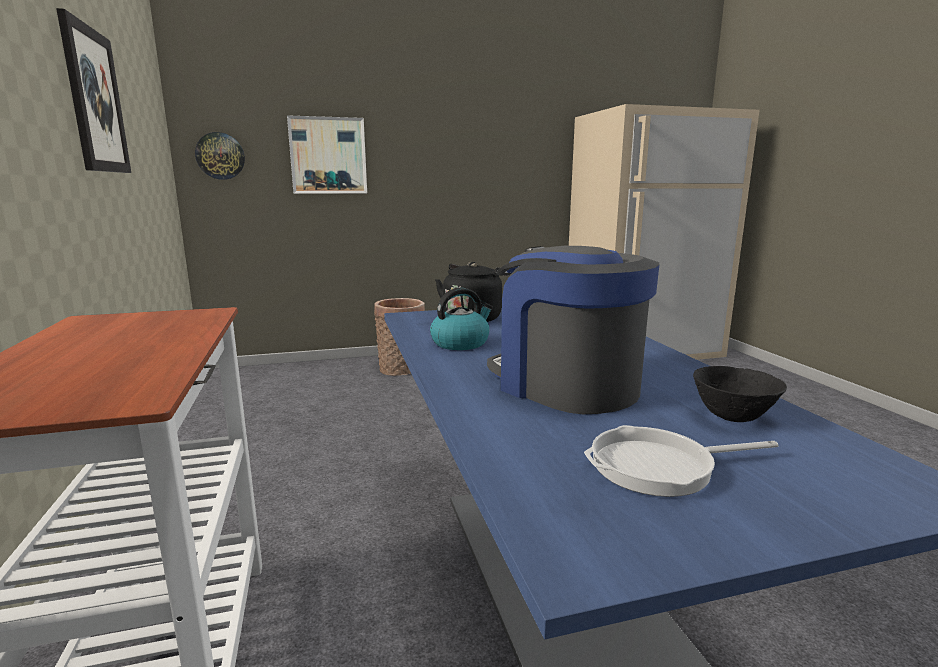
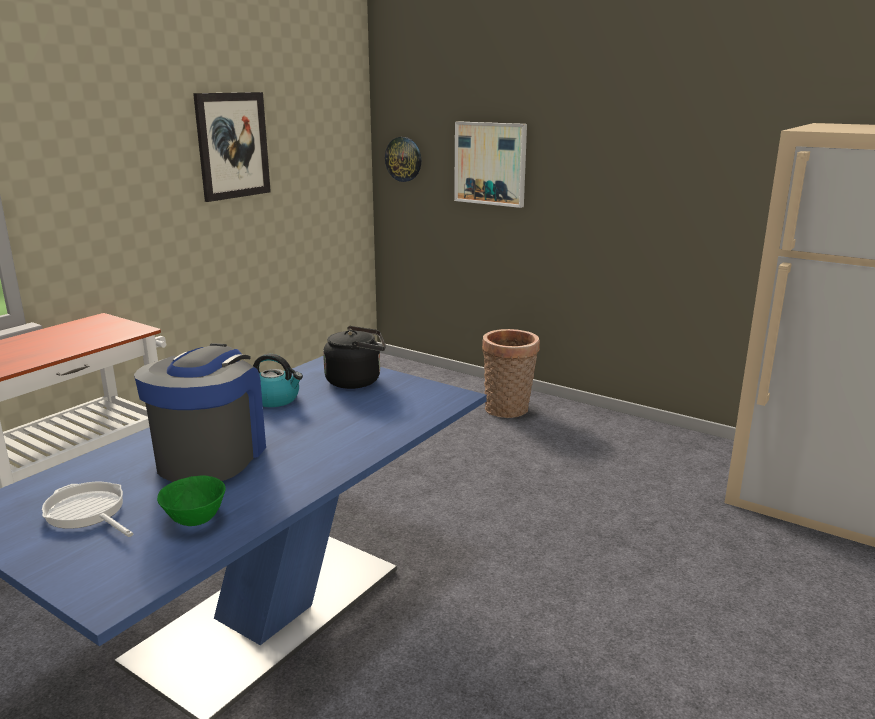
camera: 50 degrees right, 5 degrees up
(733, 418) = (194, 520): black bowl -> green bowl

